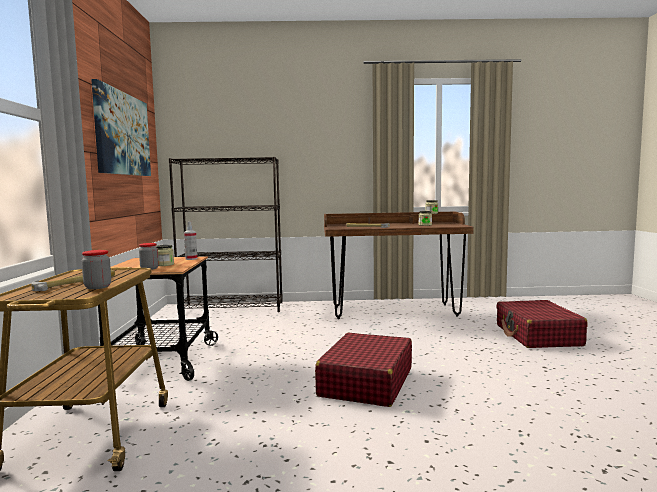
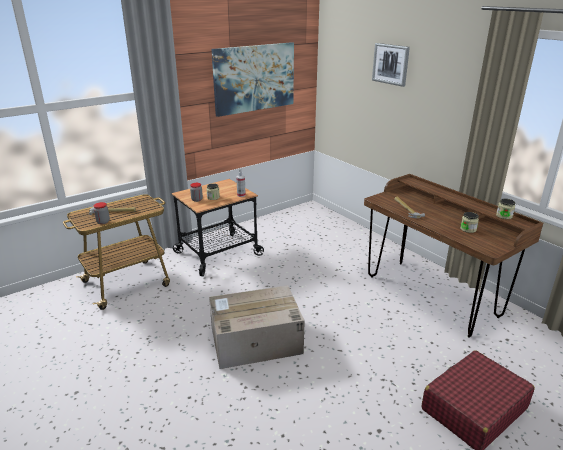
camera: 55 degrees right, 20 degrees up
(232, 308) = (336, 225): black bookcase -> none
(267, 121) = (390, 64): none -> picture
(366, 382) = (254, 341): red suitcase -> cardboard box

